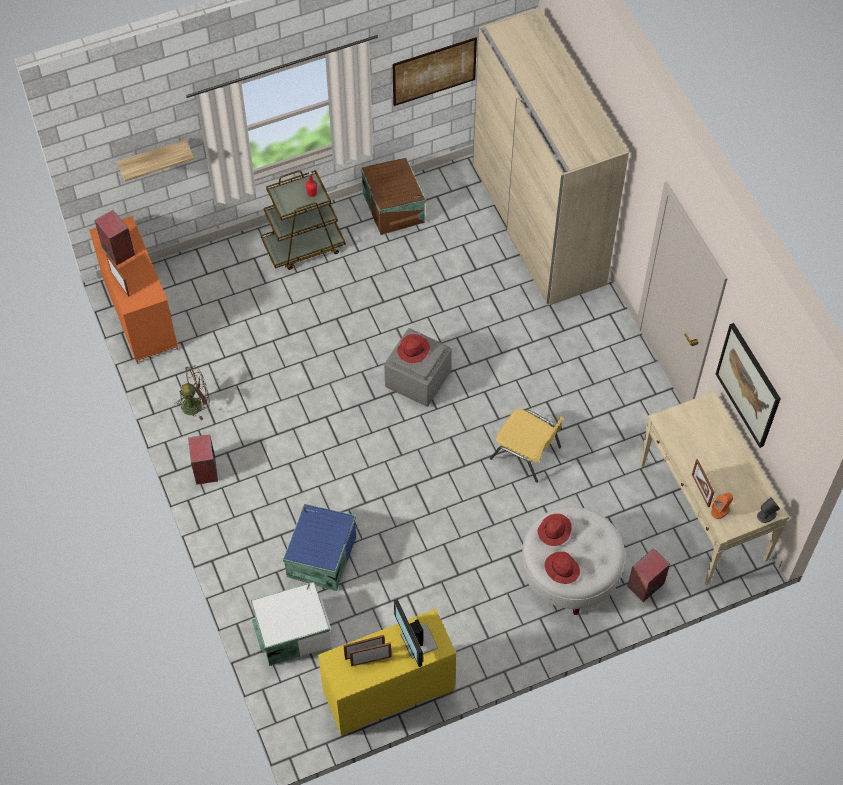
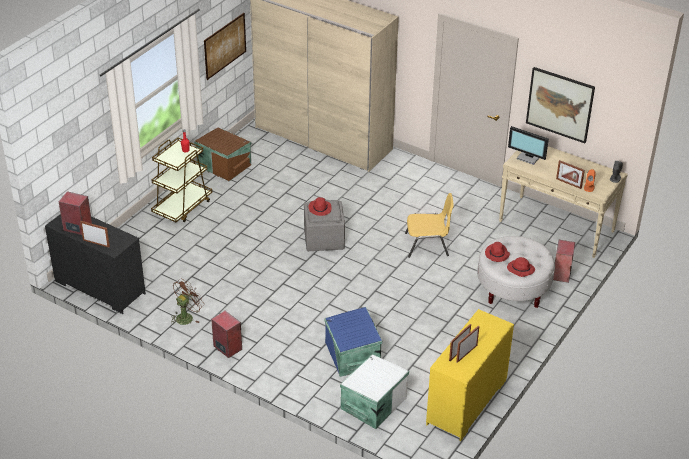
camera: 35 degrees left, 20 degrees down
(139, 315) = (99, 288): orange dresser -> black dresser
(153, 158) = (78, 147): shelf -> none
(417, 642) = (485, 330): monitor -> monitor (528, 157)

